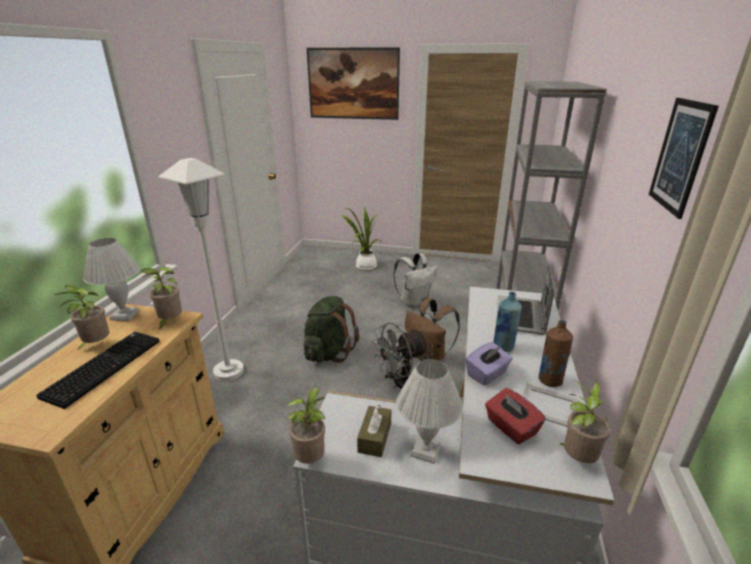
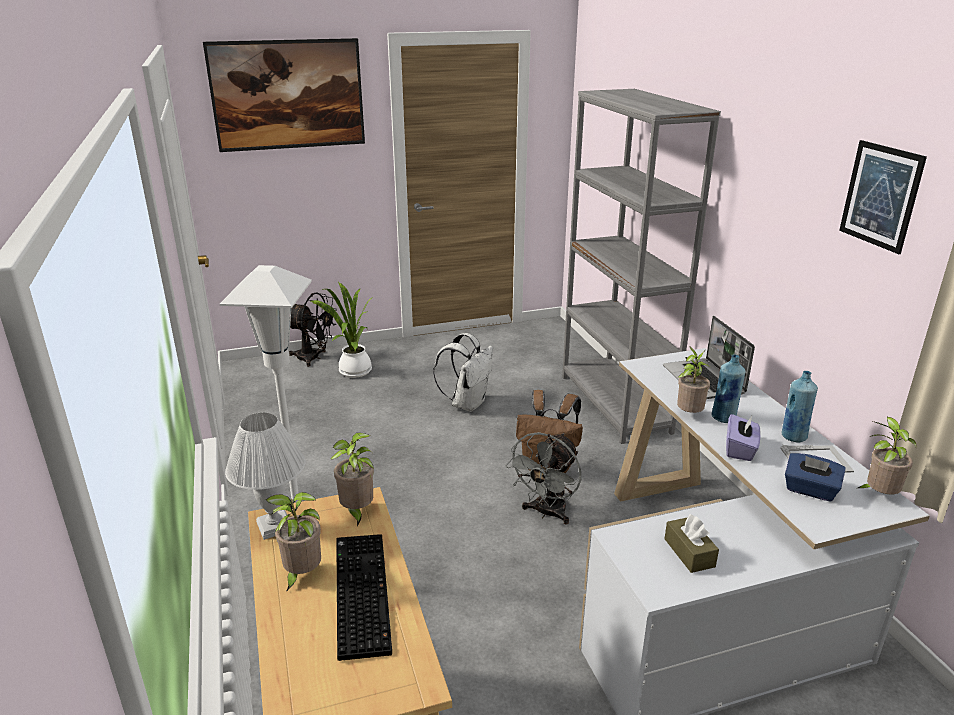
camera: 30 degrees left, 0 degrees up
(311, 459) = (658, 598): potted plant -> potted plant (688, 414)
(329, 352) = (421, 504): green backpack -> none
(351, 254) = (314, 358): none -> black fan
(425, 449) = (743, 544): white table lamp -> none
(510, 428) = (810, 490): red tissue box -> blue tissue box
(550, 380) = (793, 436): brown bottle -> blue bottle

